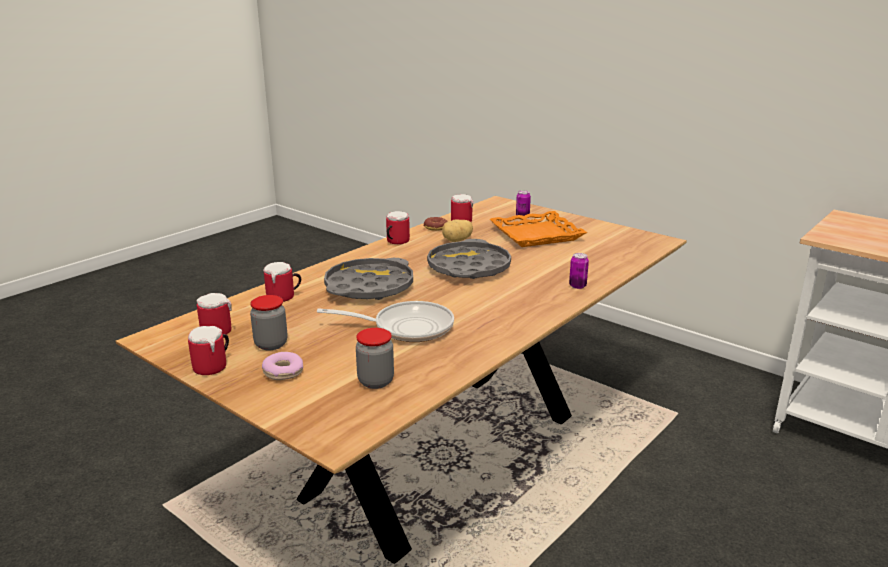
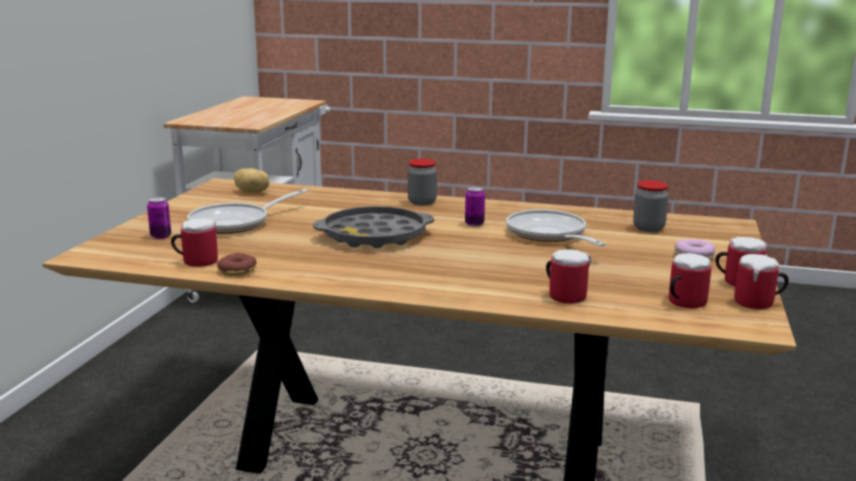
camera: 115 degrees left, 5 degrees down
(271, 344) = (664, 272): jar -> jar (422, 202)
(369, 287) = (481, 265): grey tray -> none
(395, 241) = (316, 281): mug -> mug (759, 303)
(457, 241) = (285, 252): potato -> potato (252, 192)
(536, 235) = (236, 223): orange tray -> frying pan
(577, 286) = (379, 198): can -> can (474, 224)

